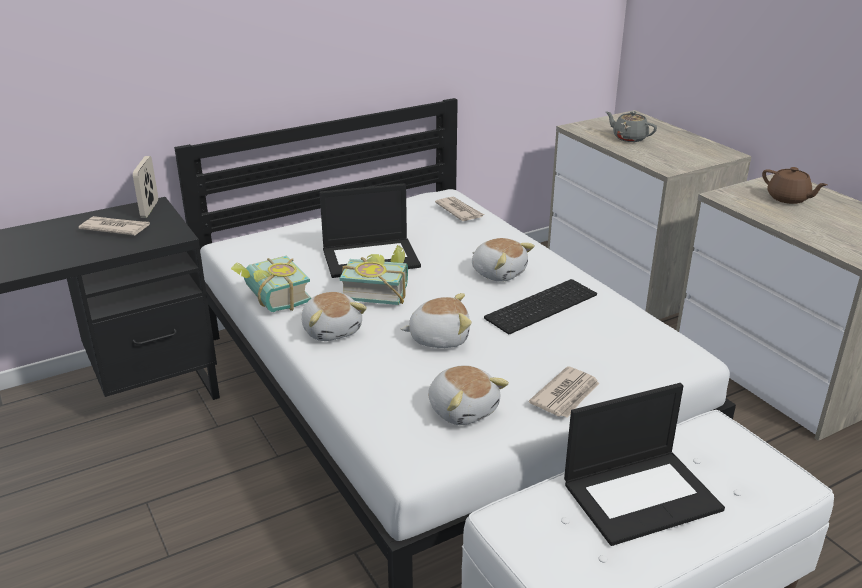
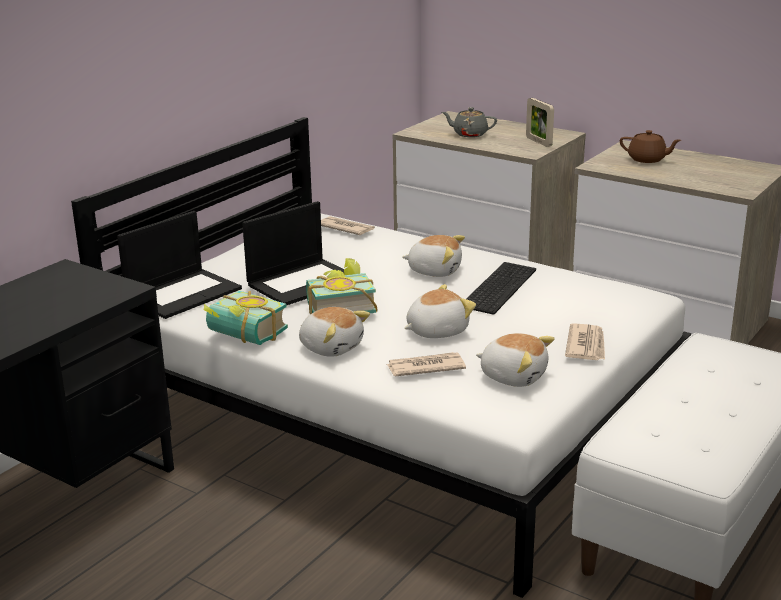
camera: 25 degrees left, 5 degrees down
(115, 228) = (50, 295): newspaper -> newspaper (425, 367)
(149, 209) = (64, 272): picture frame -> picture frame (538, 142)
(642, 495) = (696, 401): laptop -> laptop (183, 293)

